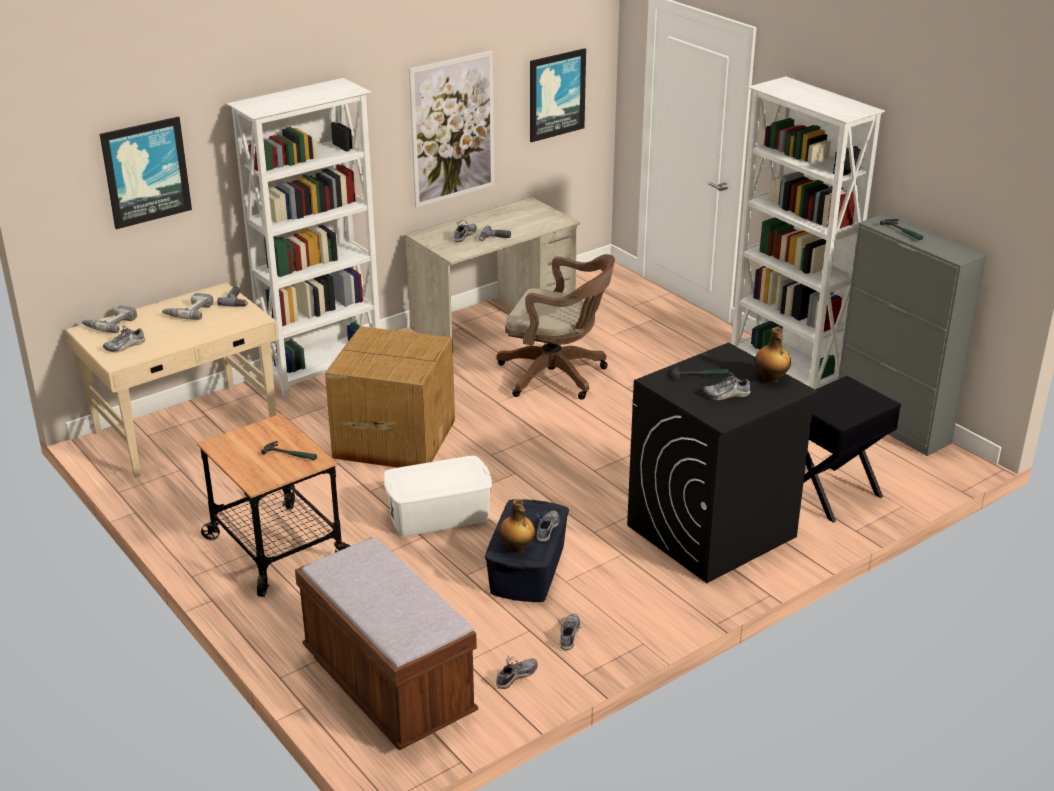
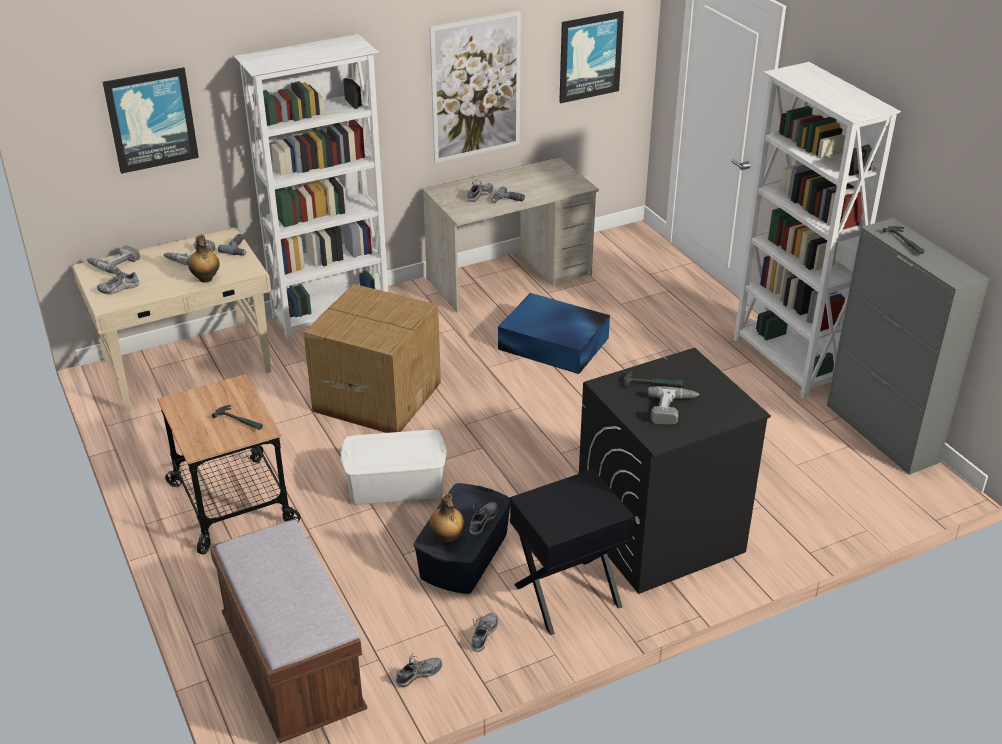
camera: 10 degrees right, 5 degrees up
(557, 376) = (554, 344): brown office chair -> blue storage box
(726, 395) = (672, 409): shoe -> power drill
(770, 379) = (725, 395): bottle -> bottle (206, 279)
(833, 494) = (797, 507): black nightstand -> black nightstand (568, 596)

